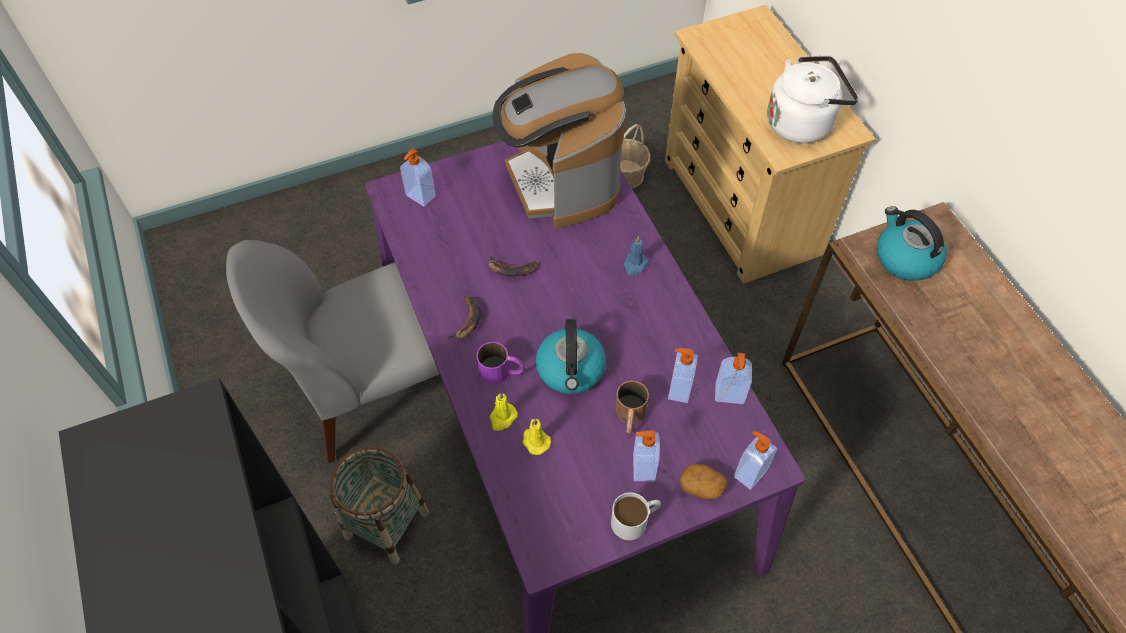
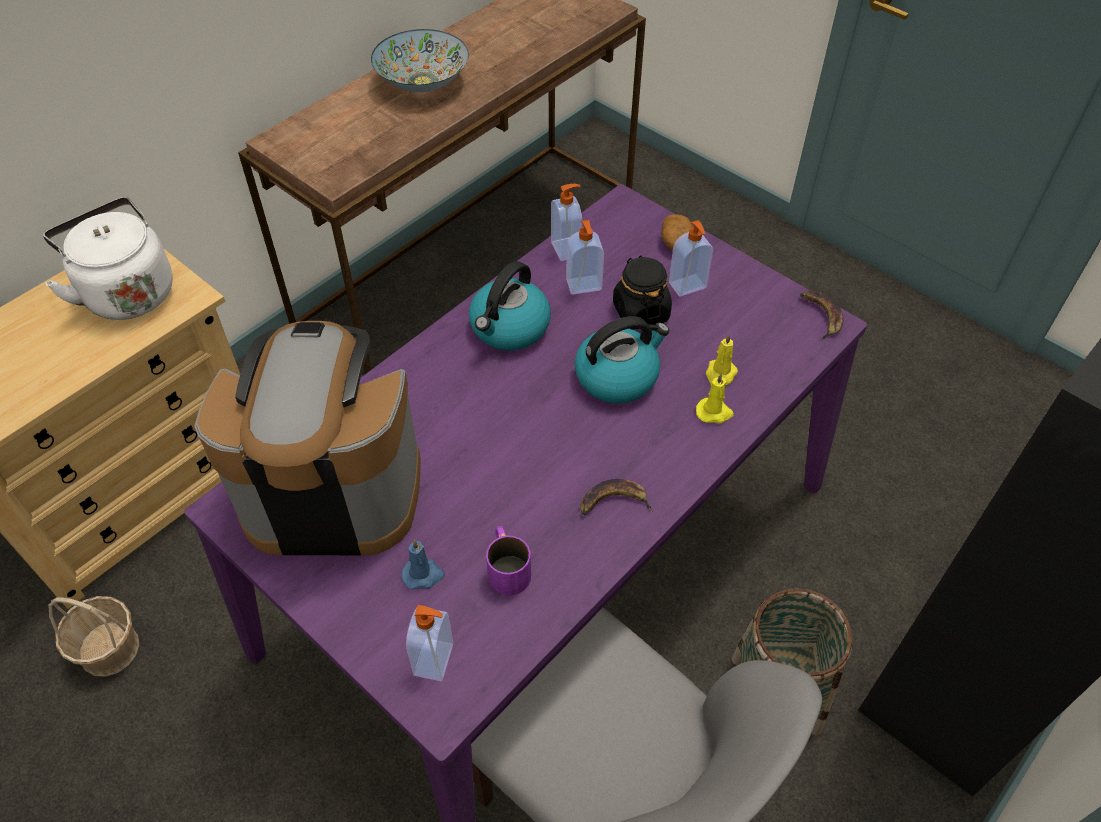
camera: 115 degrees left, 5 degrees down
(502, 371) = (659, 436): purple mug -> purple mug (506, 566)
(512, 268) = (508, 488): banana -> banana (820, 316)
(561, 181) = (332, 491): coffee machine -> coffee machine turned 135 degrees counterclockwise
(630, 417) = (640, 312): brown mug -> black jar
(635, 265) = (440, 369): blue candle -> blue candle (423, 575)
(635, 520) = (742, 275): white mug -> none
(749, 472) = (640, 217): soap dispenser -> none
(905, 258) = (339, 153): kettle -> kettle (509, 328)
(1005, 352) = (422, 82): none -> bowl

